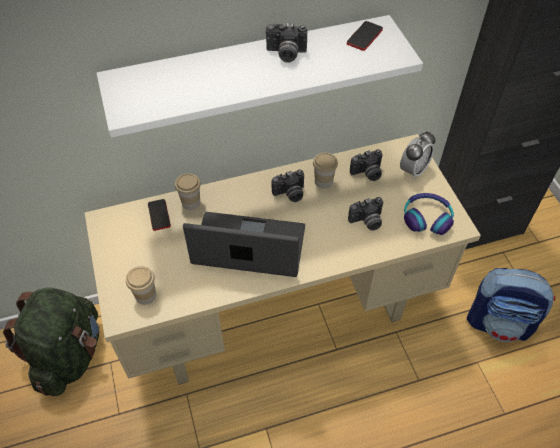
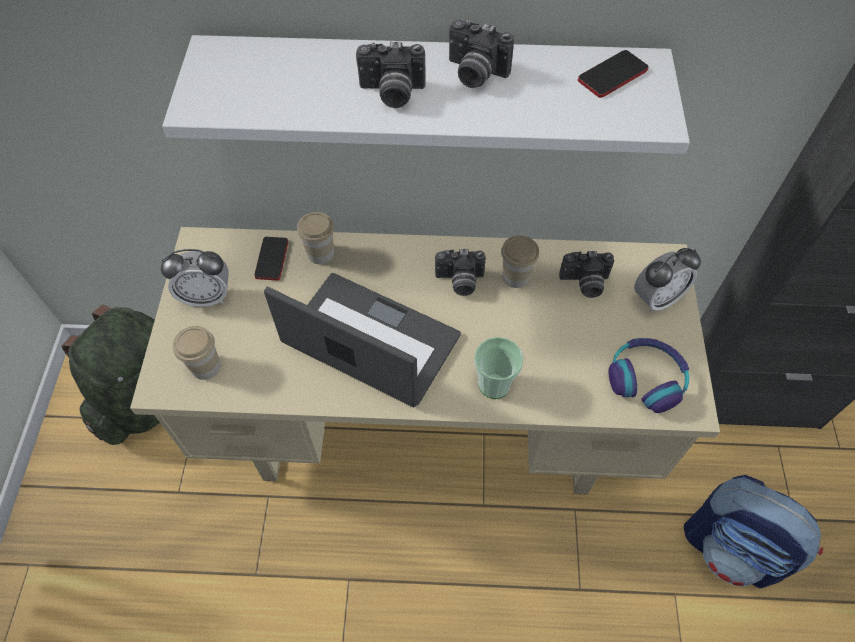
camera: 20 degrees right, 5 degrees up
(125, 251) = (207, 296): none -> alarm clock
(338, 249) = (494, 385): none -> cup
(367, 222) = (552, 357): camera -> camera (392, 94)

